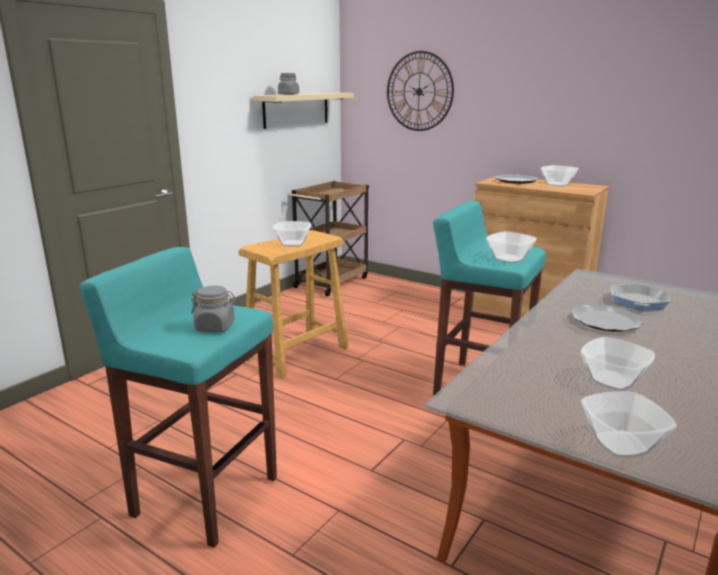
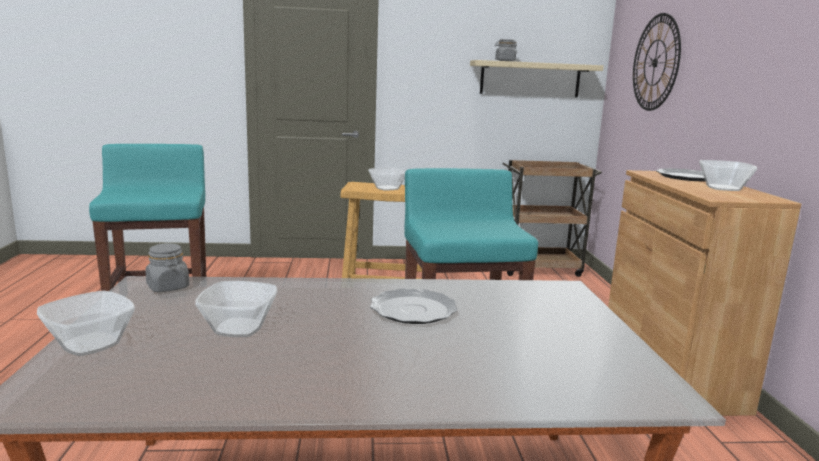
camera: 50 degrees right, 5 degrees down
(215, 327) = (149, 196): grey jar -> grey jar (168, 287)
(509, 259) = (455, 231): bowl -> none
(638, 301) = (515, 318): frying pan -> none

